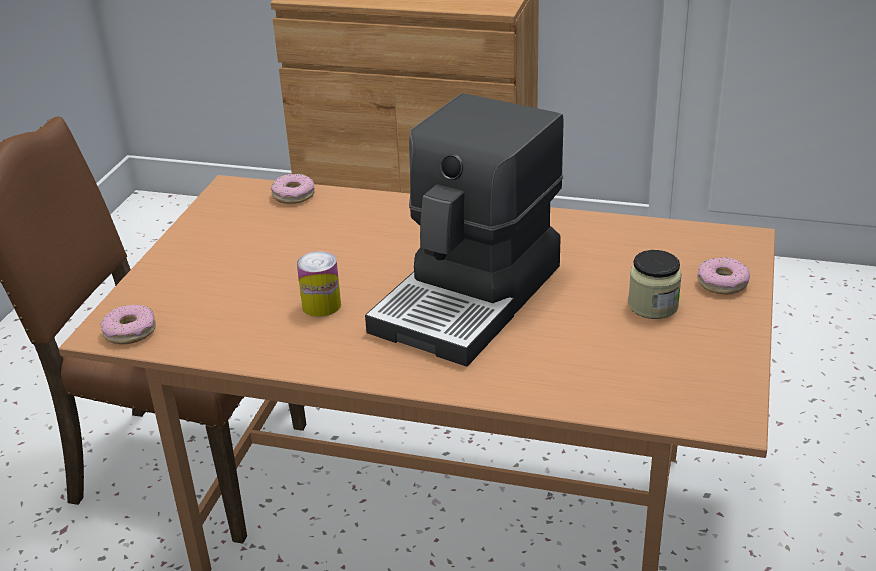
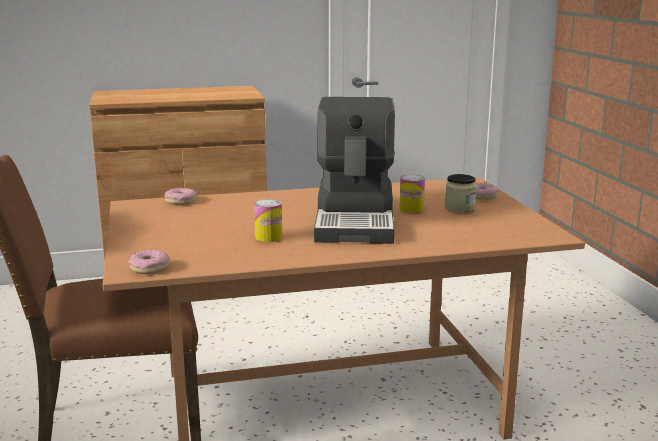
camera: 30 degrees left, 15 degrees down
(578, 288) = (411, 209): none -> can

